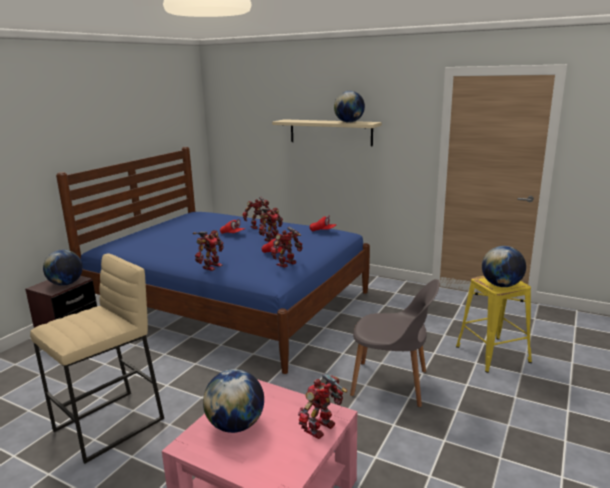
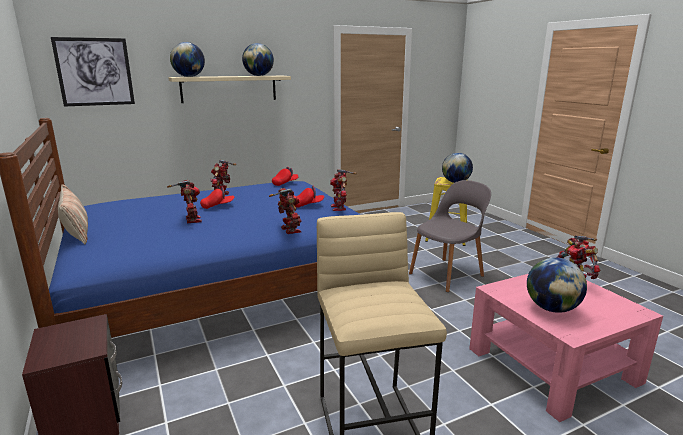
camera: 55 degrees left, 0 degrees up
(66, 284) = (84, 335): globe -> globe (189, 76)
(151, 226) = (76, 230): none -> pillow
(238, 113) = (94, 72): none -> picture
(271, 239) = (267, 199): toy robot -> toy robot (191, 220)

